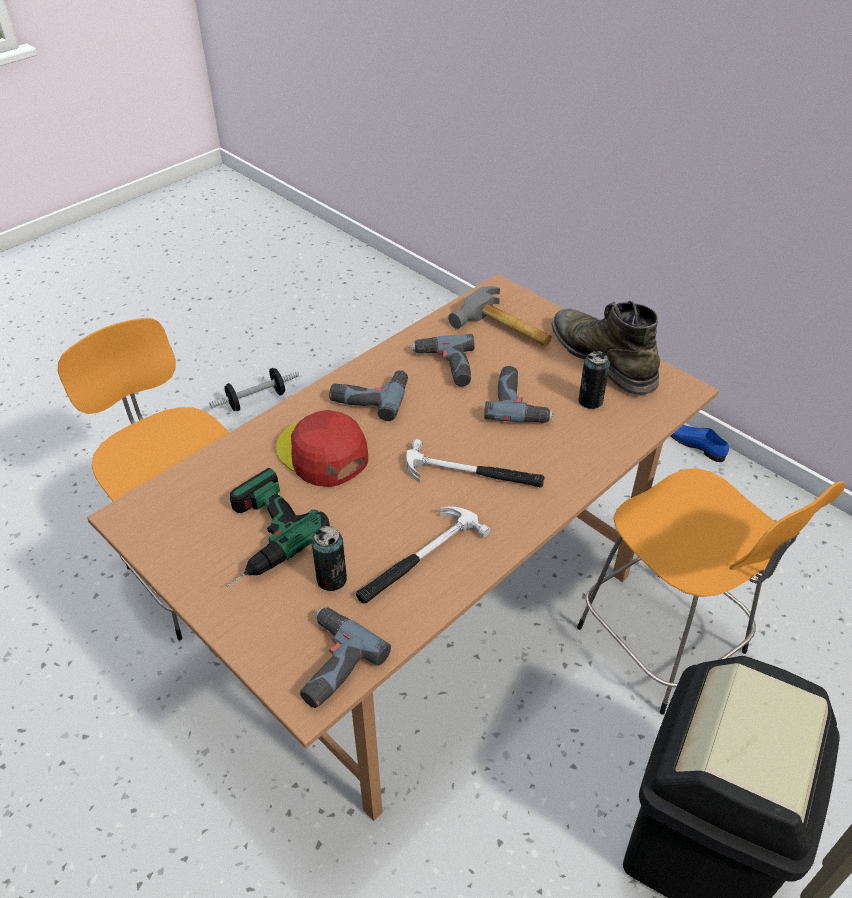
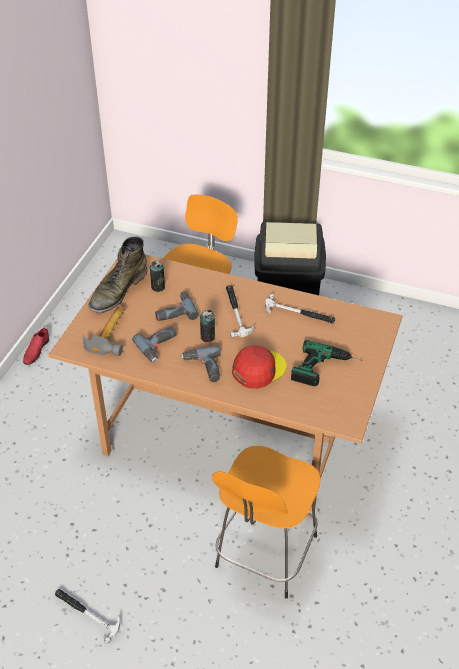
camera: 115 degrees left, 0 degrees up
(256, 400) = (87, 613): dumbbell -> hammer
(322, 453) = (258, 369): red cap -> red cap turned 150 degrees counterclockwise
(328, 663) = (367, 321): power drill -> none
(331, 579) = (329, 335): can -> can (207, 337)
(695, 443) = (36, 350): blue shoe -> red shoe

